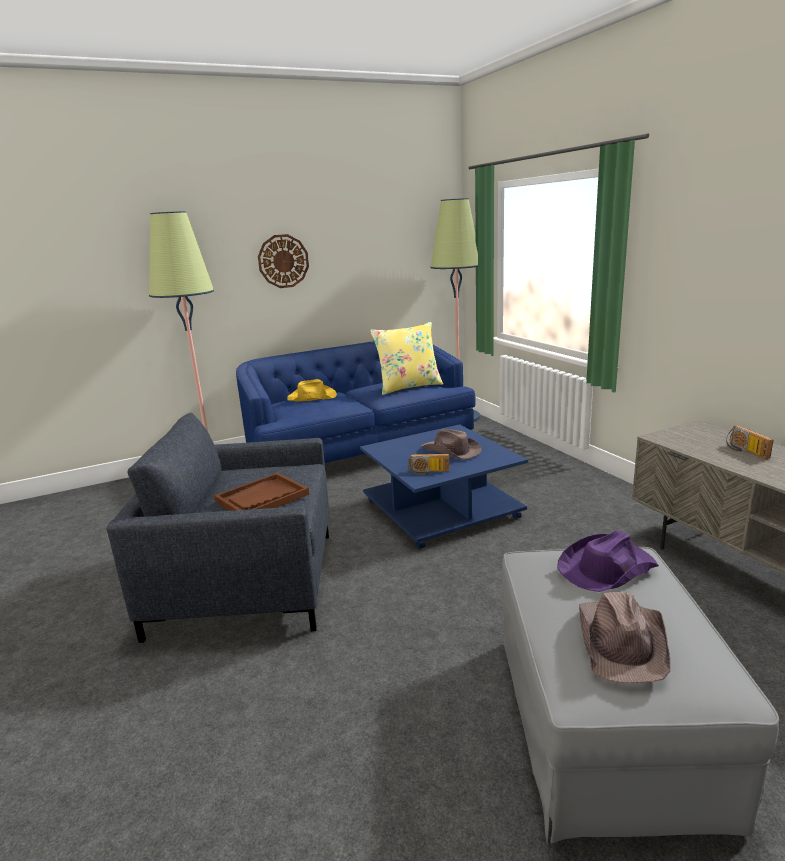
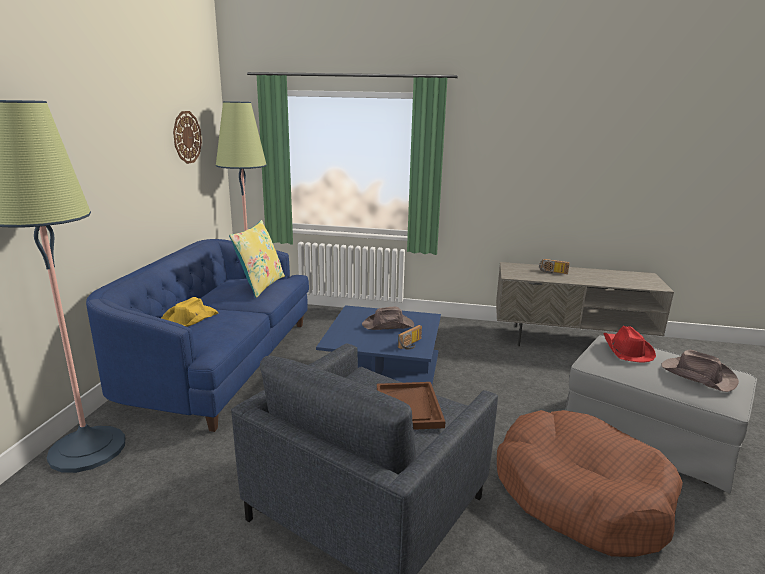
camera: 55 degrees left, 0 degrees up
(283, 261) = (106, 166): wall clock -> wall clock (187, 137)
(388, 694) = (580, 494): none -> brown dog bed
(606, 568) = (626, 350): purple hat -> red hat

